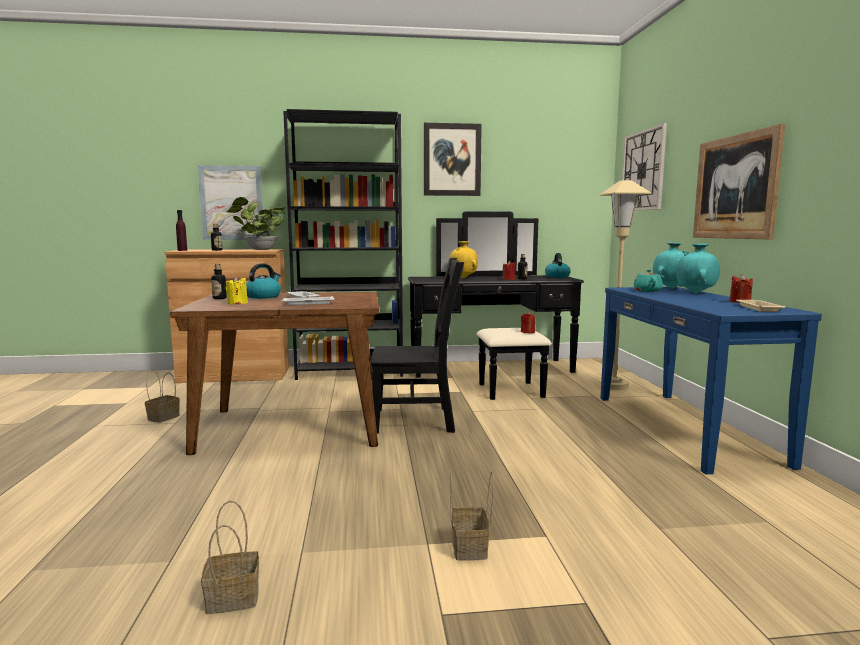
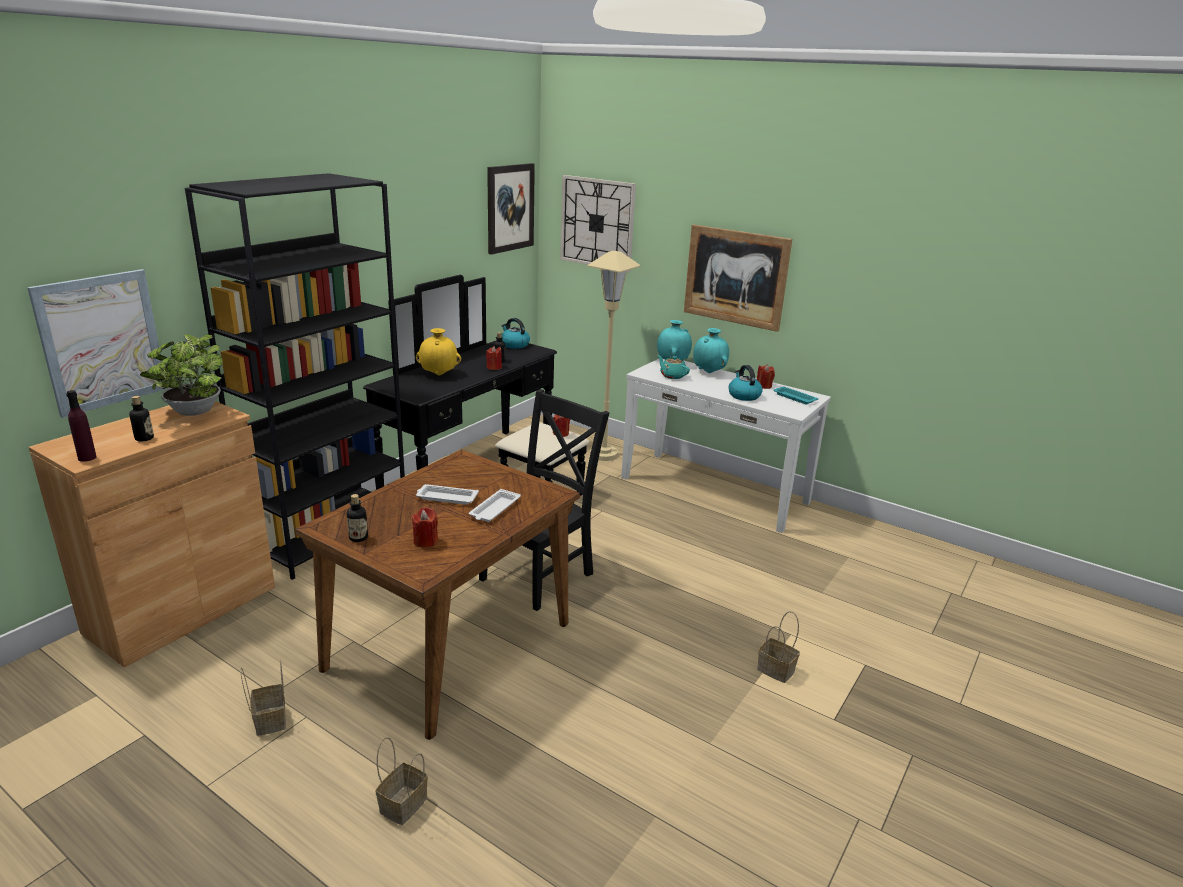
camera: 50 degrees left, 15 degrees up
(231, 599) = (742, 801): basket -> basket (403, 806)
(237, 303) = (425, 541): yellow candle -> red candle
(263, 296) = (391, 511): kettle -> kettle (743, 395)
(452, 160) = (395, 217): picture -> picture (510, 208)
(684, 428) = (714, 490): blue console table -> white console table
(758, 308) = (794, 397): beige tray -> turquoise tray

